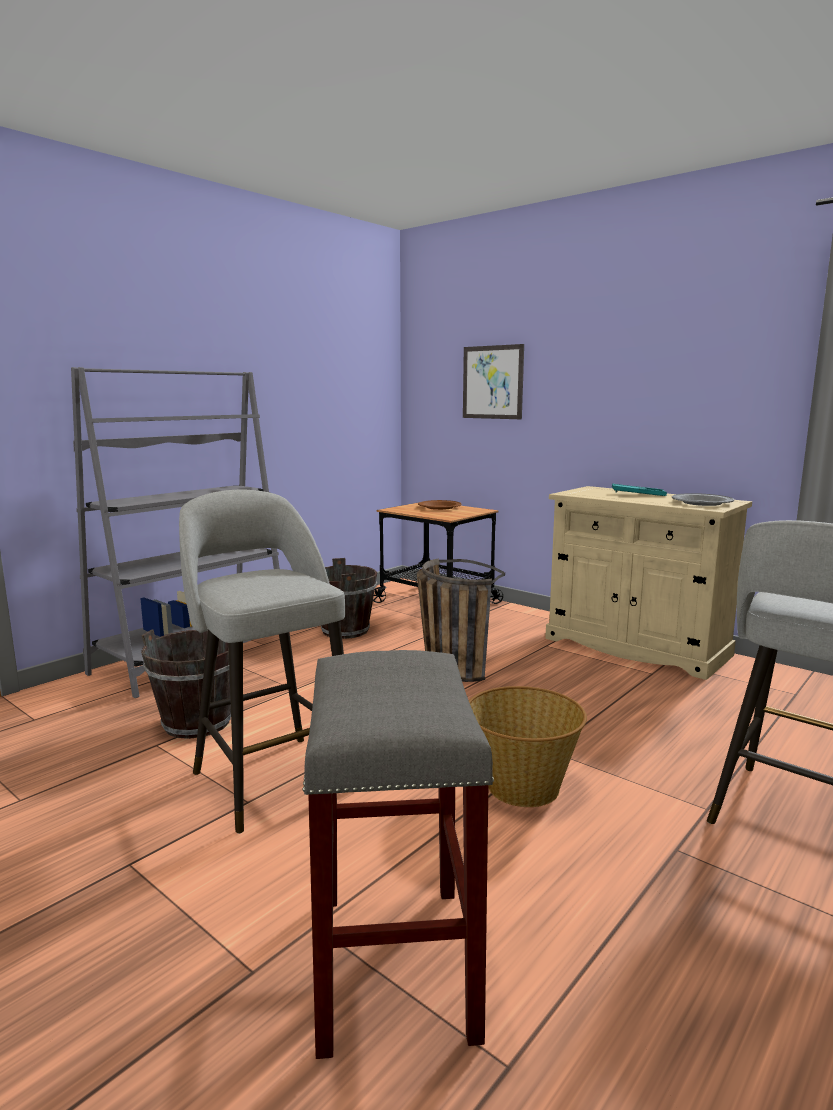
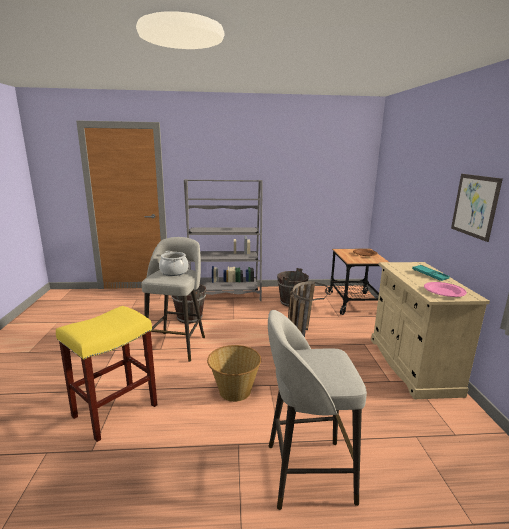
camera: 45 degrees right, 5 degrees up
(261, 577) = (174, 272): none -> cooking pot
(396, 966) = (114, 411): grey stool -> yellow stool
(492, 382) = (402, 189): picture -> picture (475, 206)
(702, 503) = (444, 292): grey plate -> pink plate

